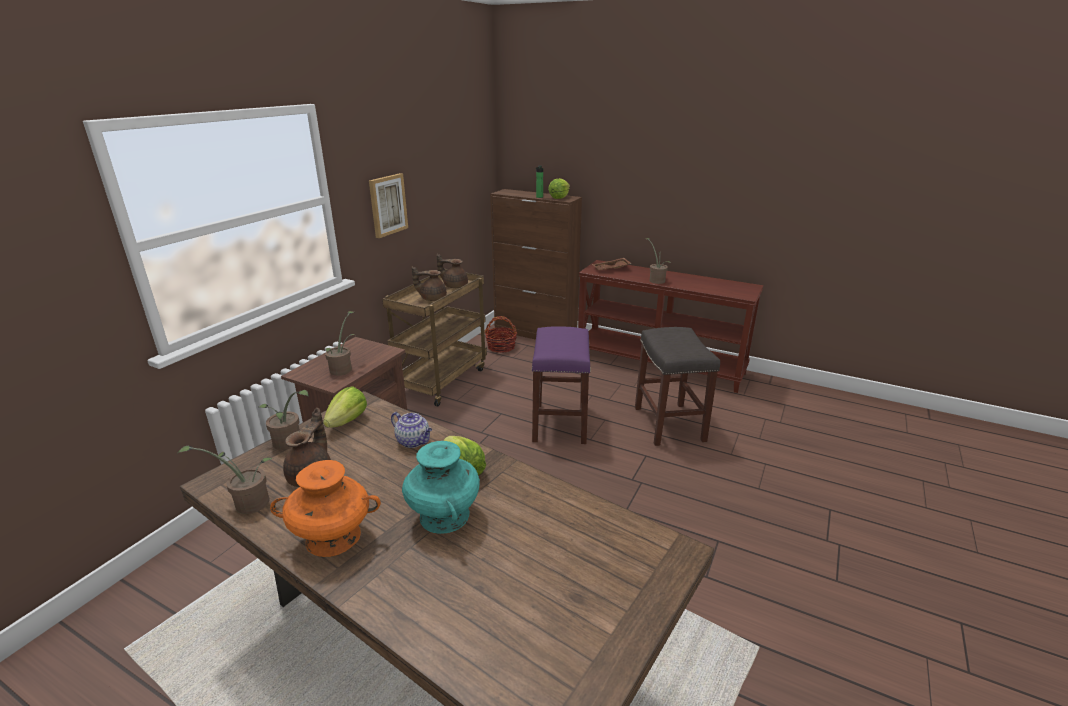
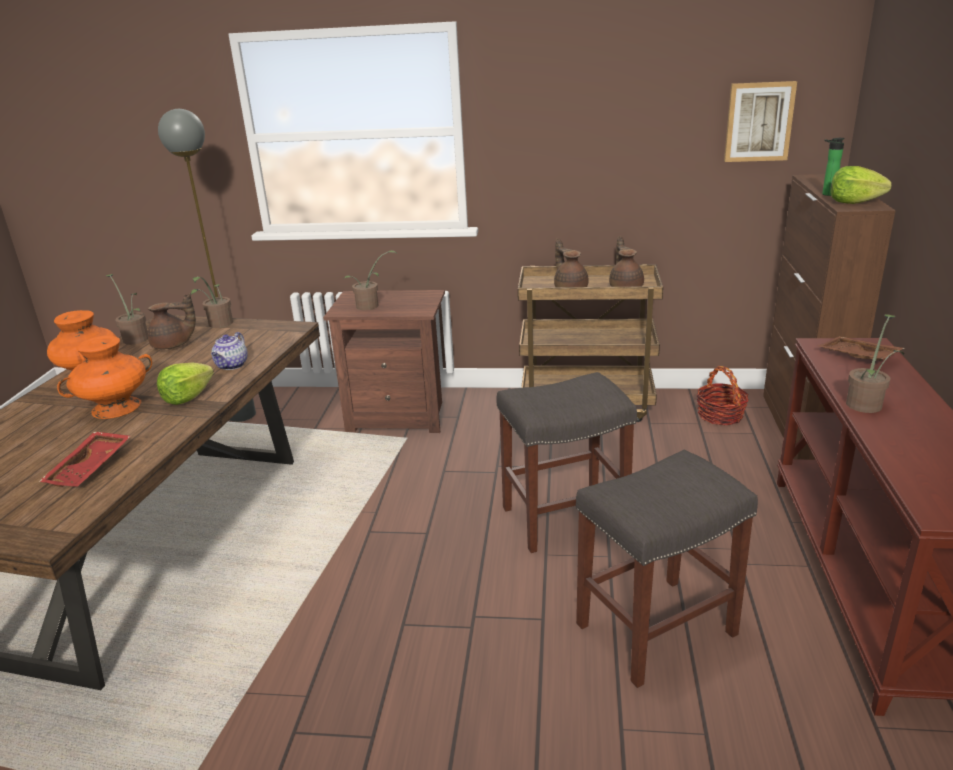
camera: 70 degrees right, 0 degrees up
(230, 563) = (242, 415): none -> grey floor lamp
(347, 421) = (259, 332): lettuce -> none
(387, 205) = (559, 154): picture -> picture (758, 122)
(444, 516) = (116, 408): turquoise vase -> orange vase
(559, 422) = (565, 517): purple stool -> grey stool
(569, 529) = (91, 468): none -> red tray

